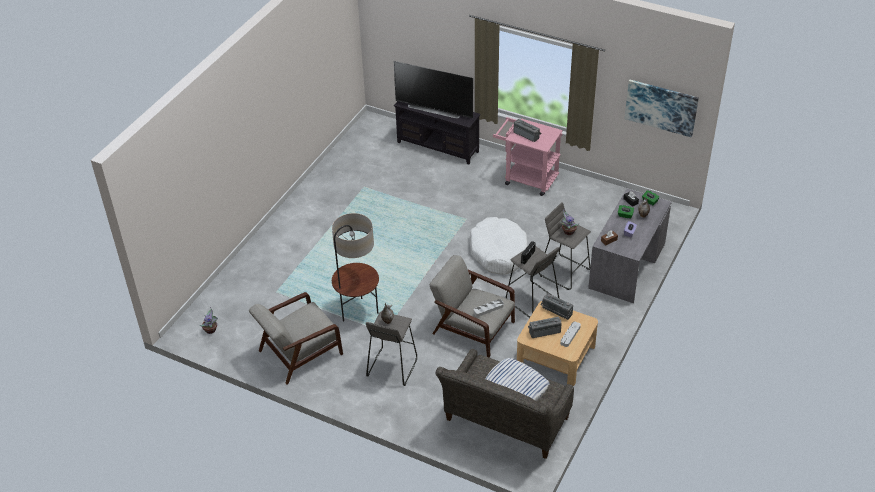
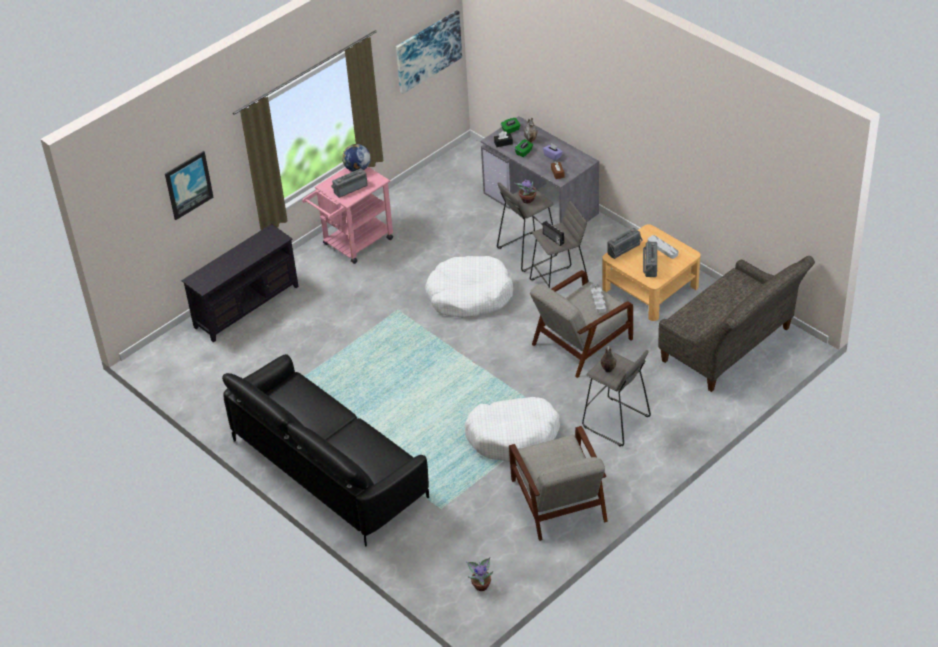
camera: 70 degrees left, 0 degrees up
(298, 228) = (329, 468): none -> black sofa
(358, 312) = (513, 436): floor lamp -> white dog bed
(433, 39) = (188, 185): none -> picture
(435, 108) = (235, 260): television -> none
(516, 385) = (722, 301): pillow -> none
(551, 132) = (357, 169): none -> globe

